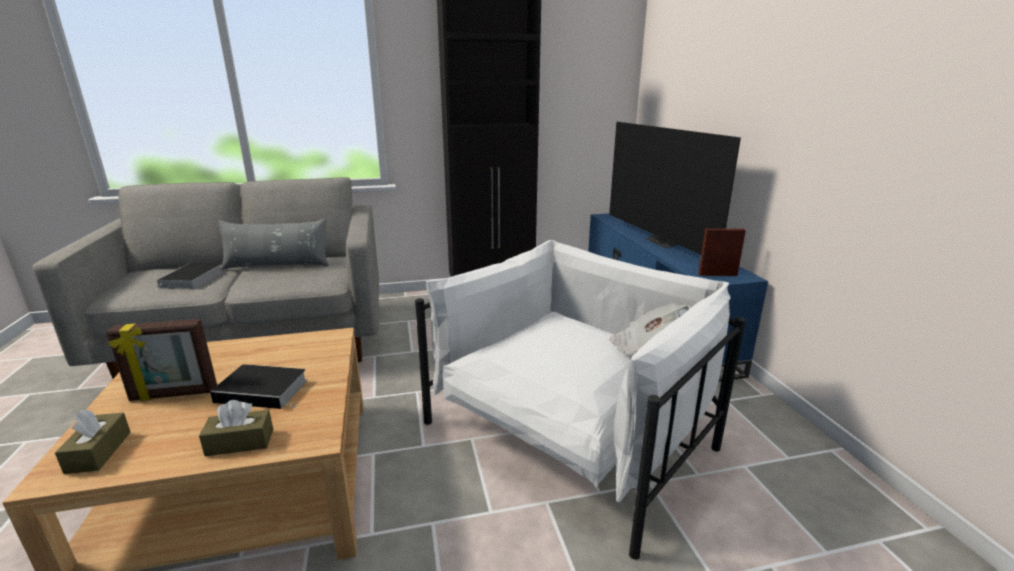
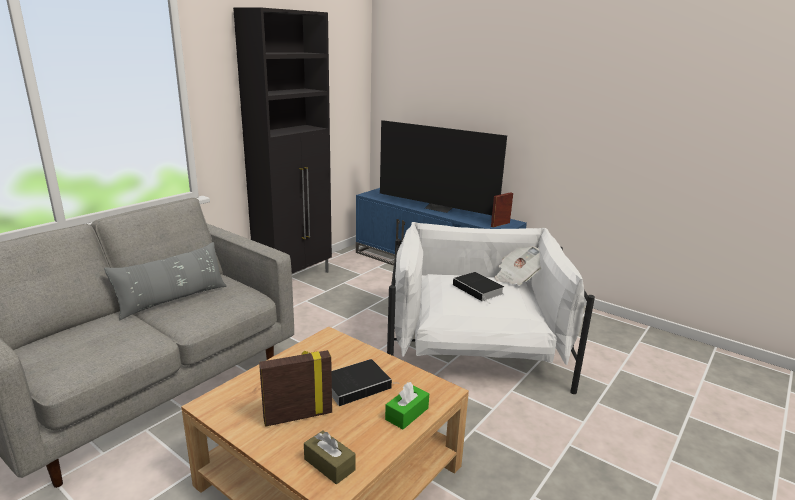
camera: 40 degrees left, 0 degrees up
(173, 394) = (298, 416): picture frame -> picture frame turned 150 degrees counterclockwise
(192, 280) = (113, 338): book -> book (479, 290)
(240, 442) = (407, 414): brown tissue box -> green tissue box

